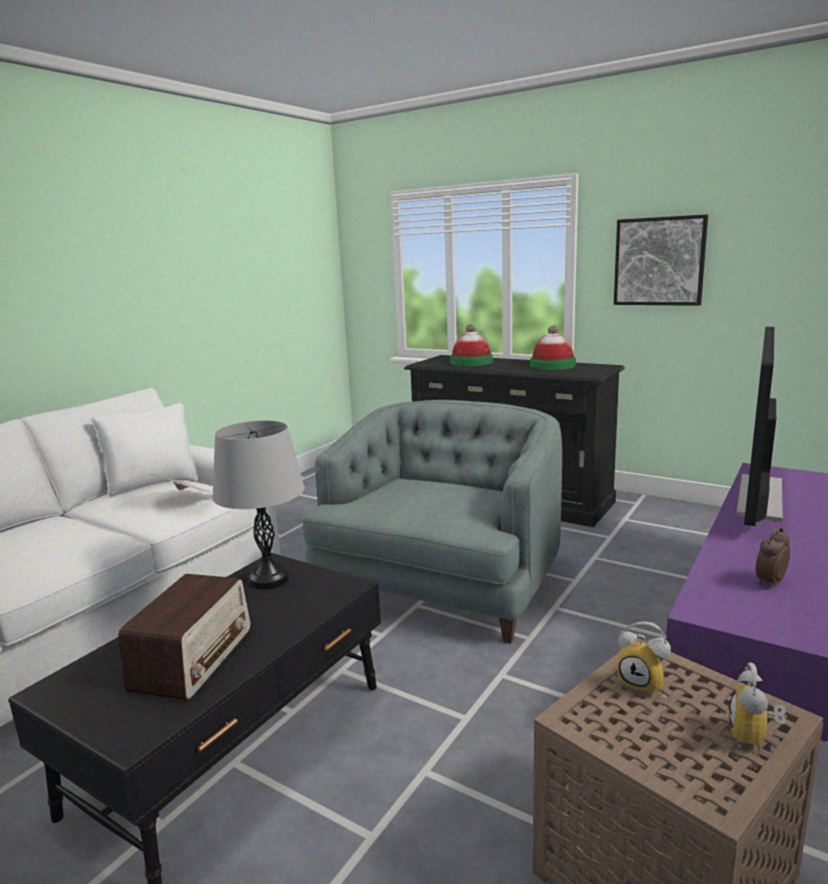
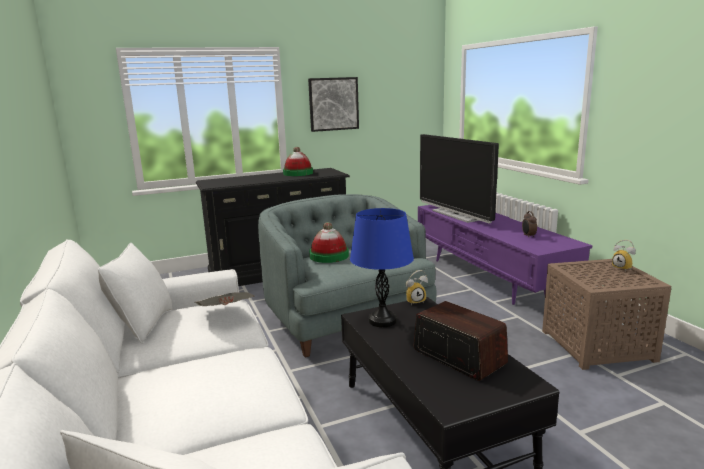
camera: 55 degrees left, 0 degrees up
(269, 579) = (382, 320): grey table lamp -> blue table lamp
(471, 362) = (240, 180): hat -> hat (329, 256)
(643, 683) = (580, 271): alarm clock -> alarm clock (415, 301)

